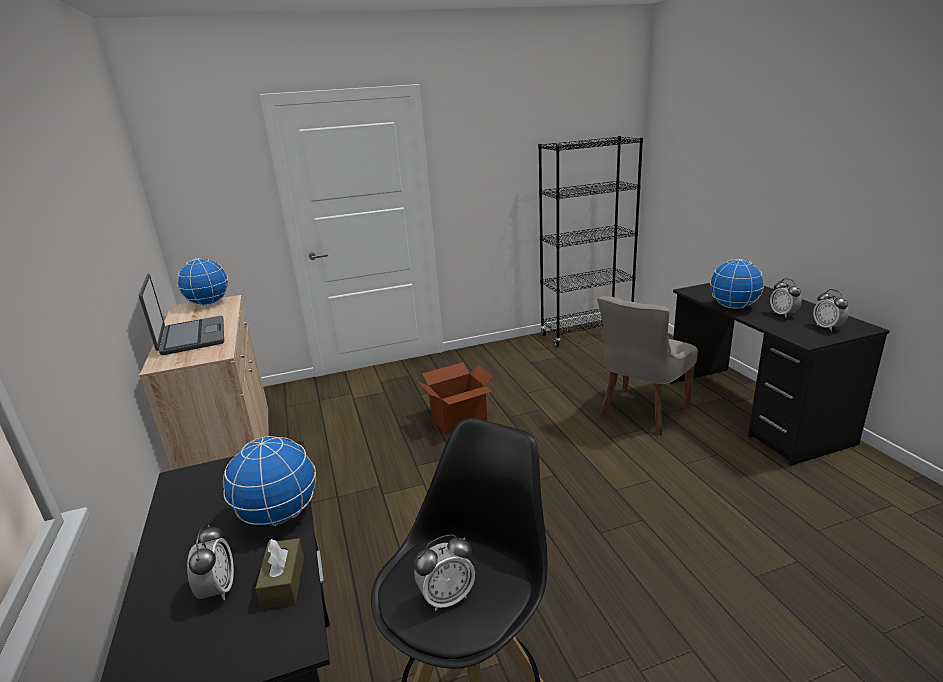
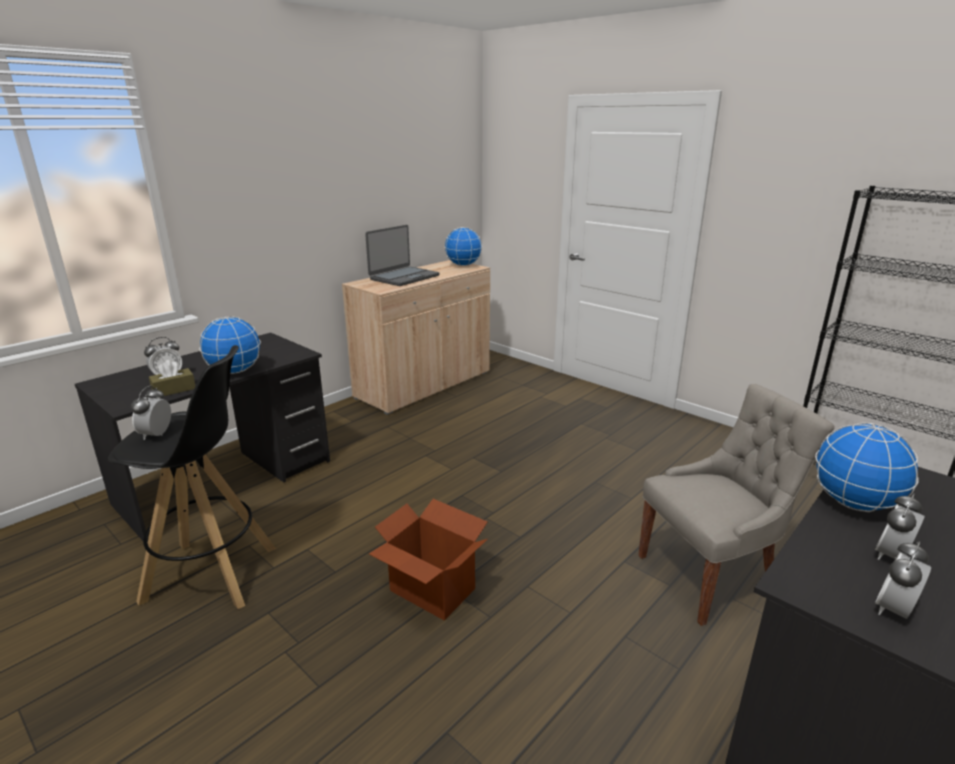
camera: 60 degrees right, 0 degrees up
(447, 597) = (156, 435): alarm clock -> alarm clock turned 60 degrees clockwise
(459, 421) = (559, 457): cardboard box -> cardboard box (432, 591)
(641, 412) = (710, 576): grey chair -> grey chair turned 150 degrees clockwise

